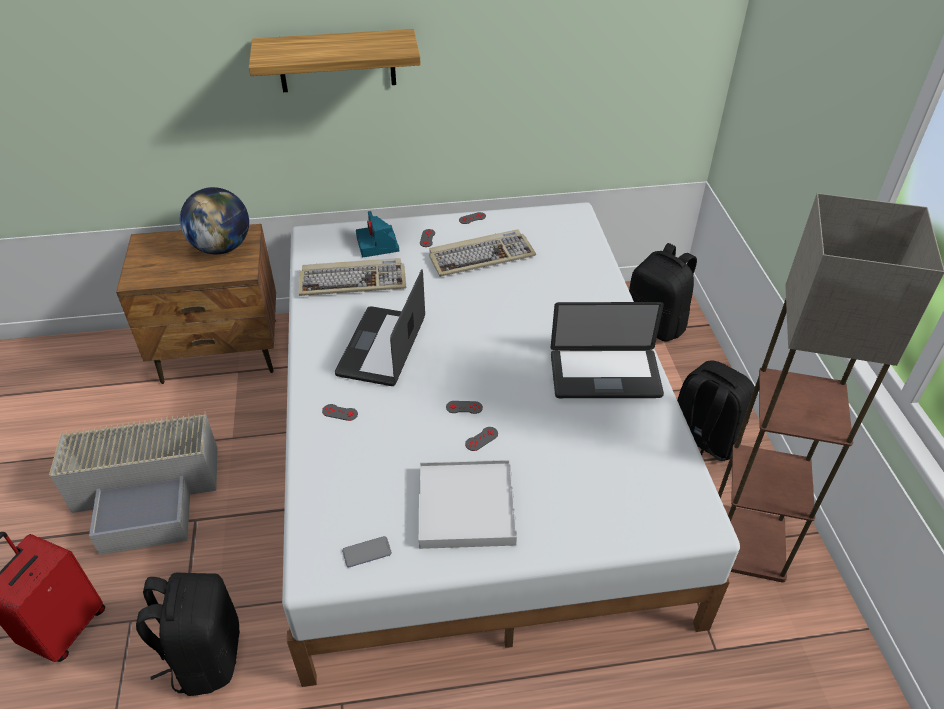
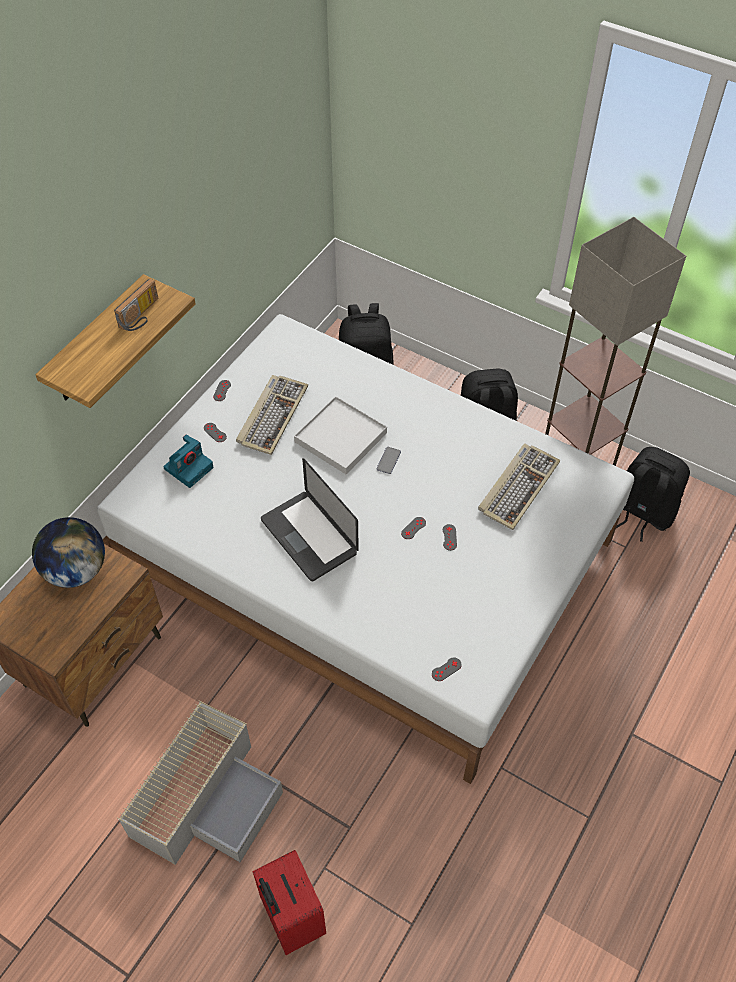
camera: 50 degrees left, 10 degrees up
(205, 655) = (397, 831): black backpack -> black backpack (642, 512)
(340, 412) = (350, 600): grey game controller -> grey game controller (446, 669)
(353, 280) = (215, 508): keyboard -> keyboard (518, 487)
(367, 46) = (141, 316): none -> radio
(367, 552) = (486, 657): phone -> phone (388, 460)
(378, 245) = (189, 467): camera -> camera turned 75 degrees counterclockwise
(466, 507) = (496, 582): white tray -> white tray (341, 437)
(605, 375) = (457, 436): laptop -> none

